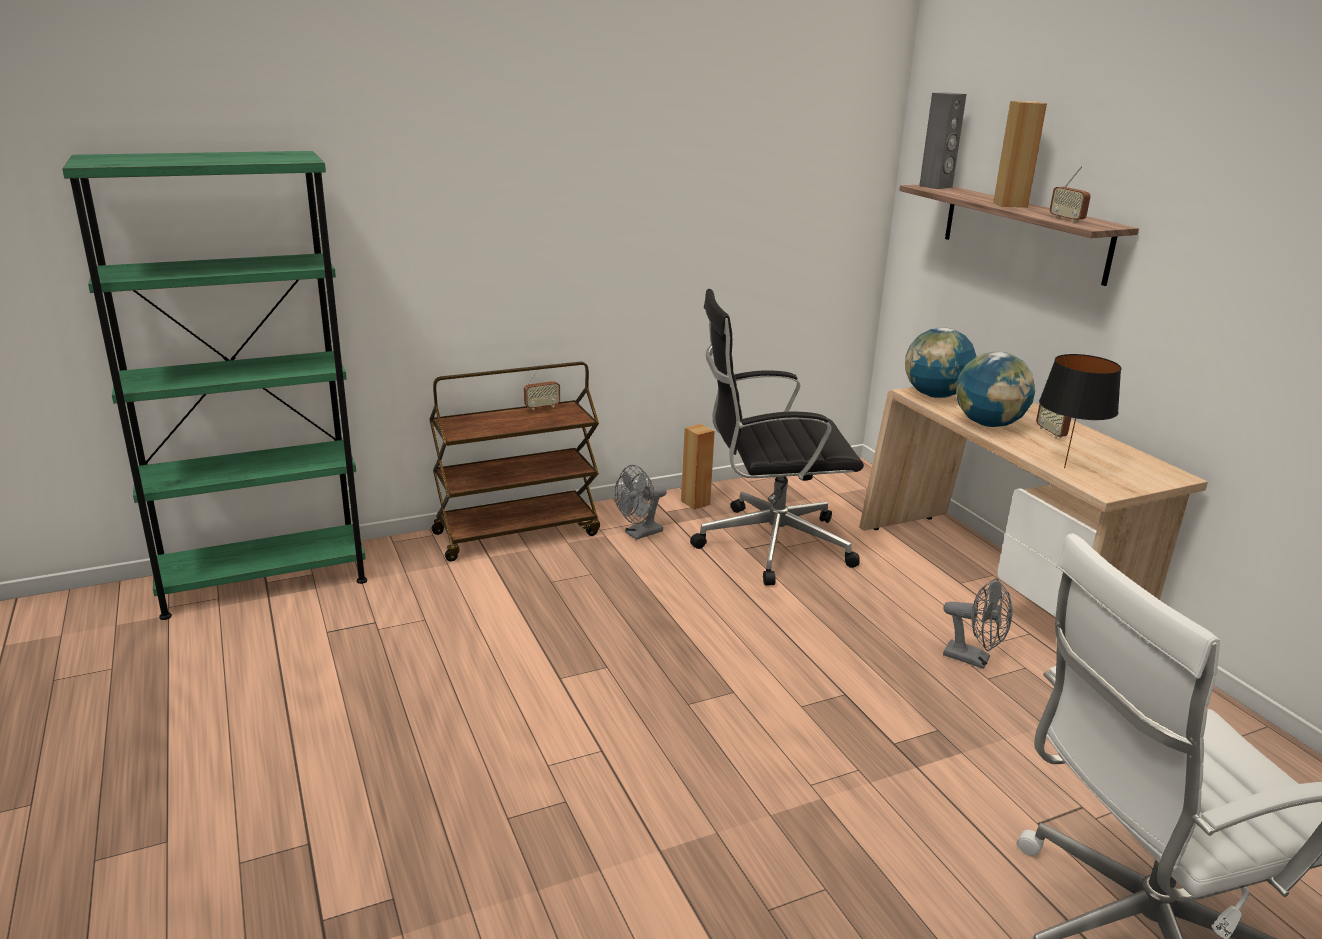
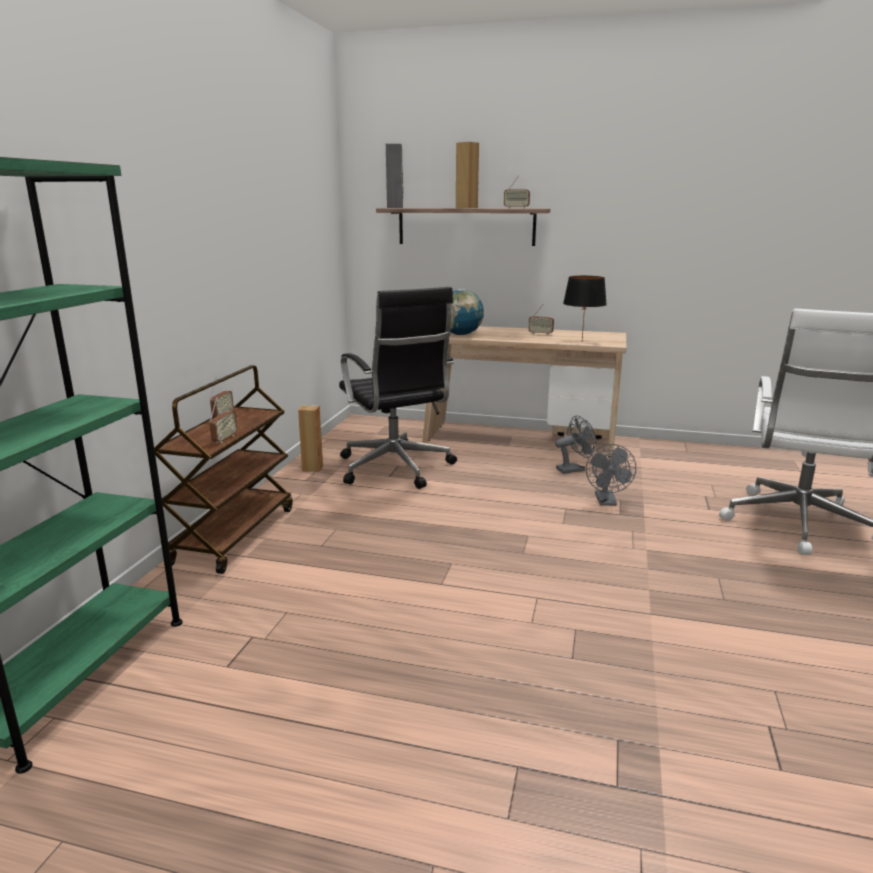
camera: 50 degrees left, 5 degrees down
(489, 431) = (224, 439): none -> radio
(639, 534) = (316, 497): grey fan -> grey fan (607, 502)
(768, 544) = (396, 469): black office chair -> black office chair turned 60 degrees counterclockwise
(988, 424) = (513, 337): globe -> none

